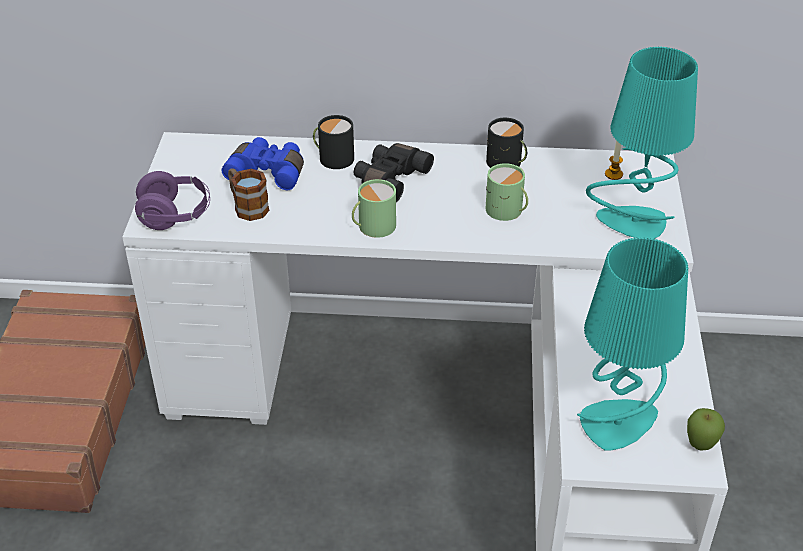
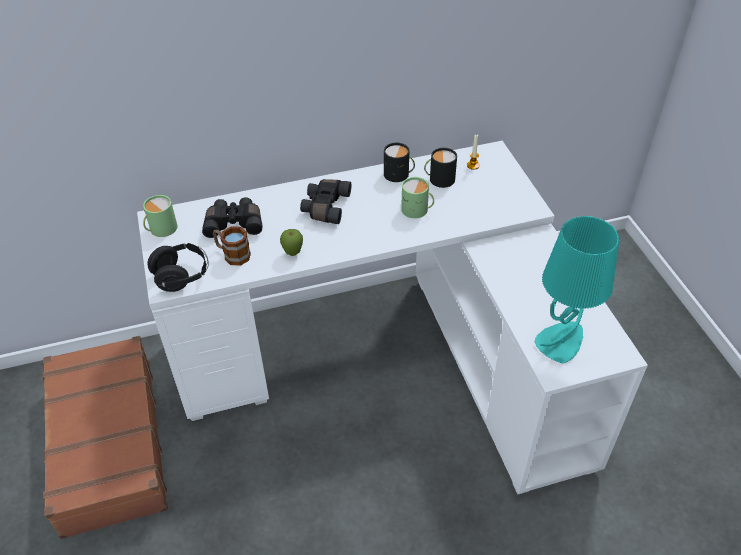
camera: 20 degrees left, 5 degrees up
(175, 216) = (182, 276): purple headphones -> black headphones
(268, 172) = (234, 223): blue binoculars -> black binoculars
(333, 157) = (276, 200): black mug -> black mug (439, 179)
(373, 226) = (332, 246): green mug -> green mug (160, 229)
(631, 223) = (502, 198): turquoise table lamp -> none
(700, 446) = (617, 342): apple -> apple (293, 253)

